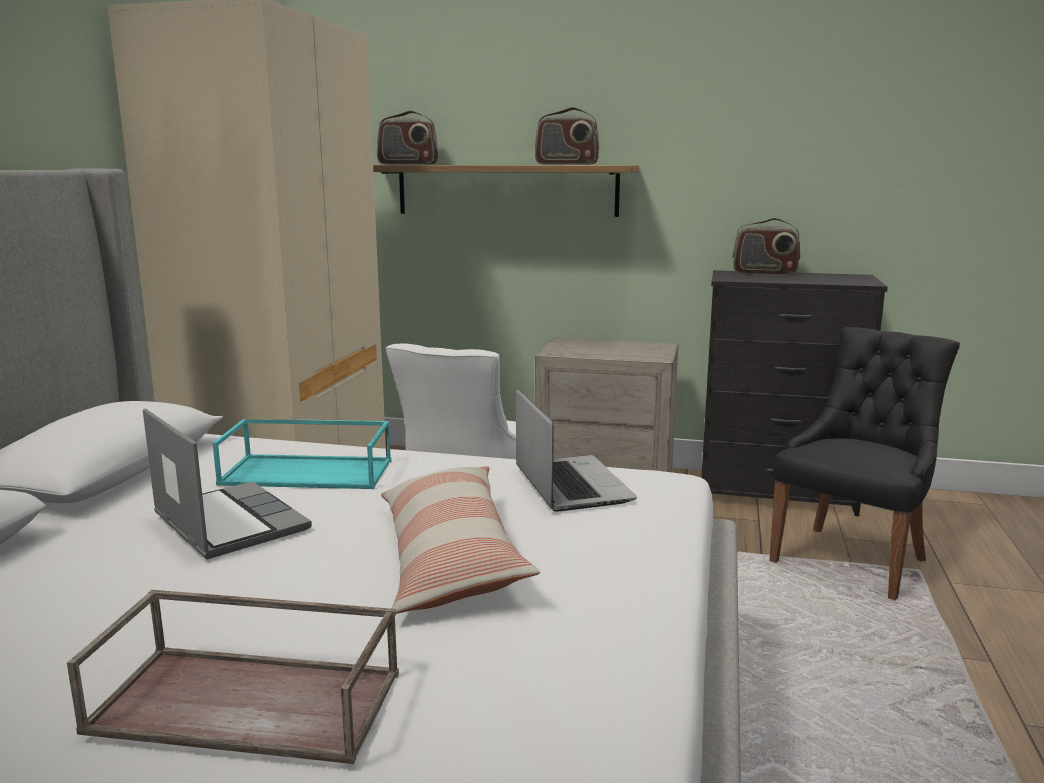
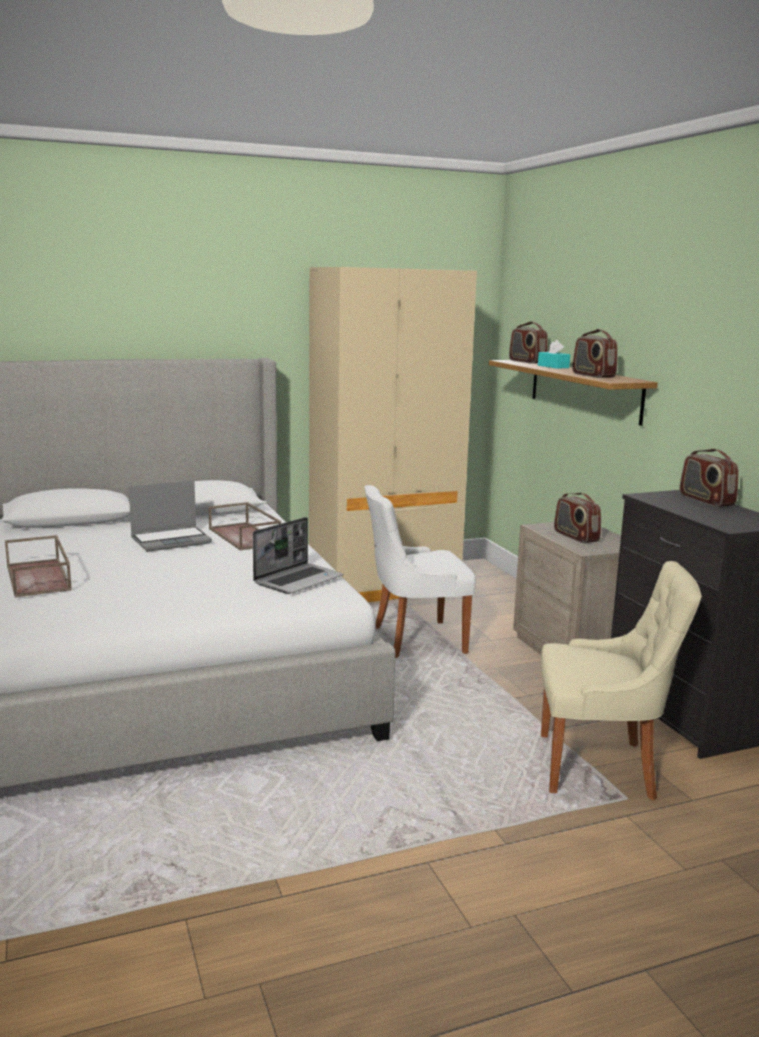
camera: 55 degrees right, 0 degrees up
(227, 523) = (172, 540): laptop -> laptop turned 45 degrees clockwise
(309, 472) = (245, 536): turquoise tray -> brown tray
(449, 558) = (181, 578): pillow -> none
(467, 164) = (553, 366): none -> turquoise tissue box
(608, 351) = (575, 537): none -> radio
(852, 559) = (601, 767): black chair -> beige chair

